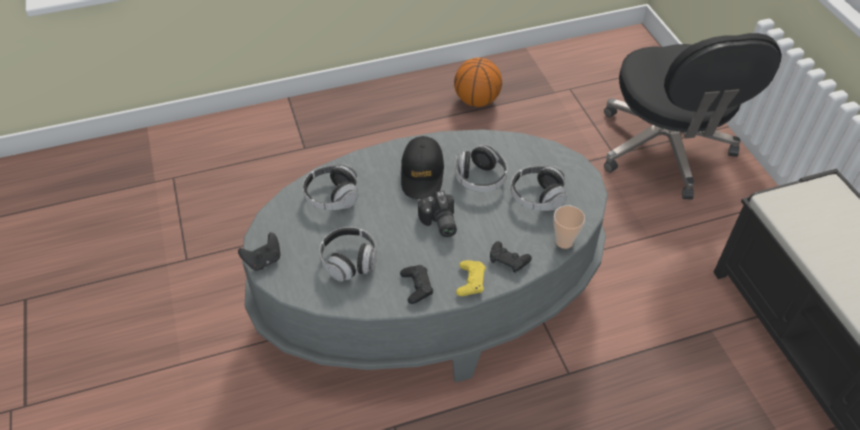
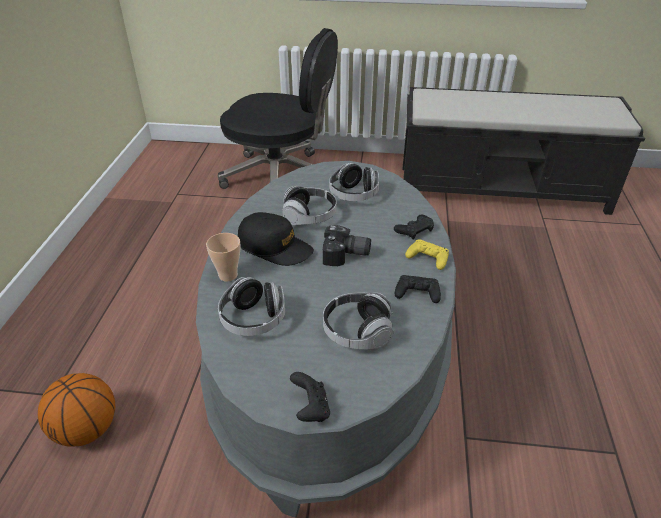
camera: 65 degrees left, 10 degrees down
(476, 100) = (132, 245): basketball -> basketball (87, 430)
(564, 242) = (411, 197): cup -> cup (228, 275)

